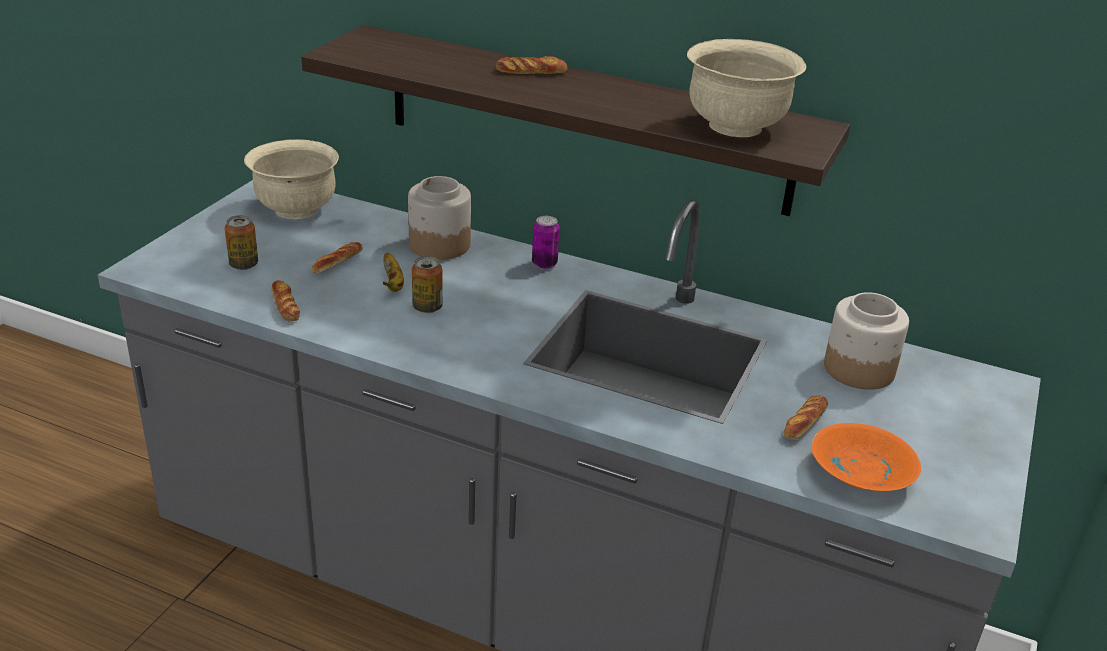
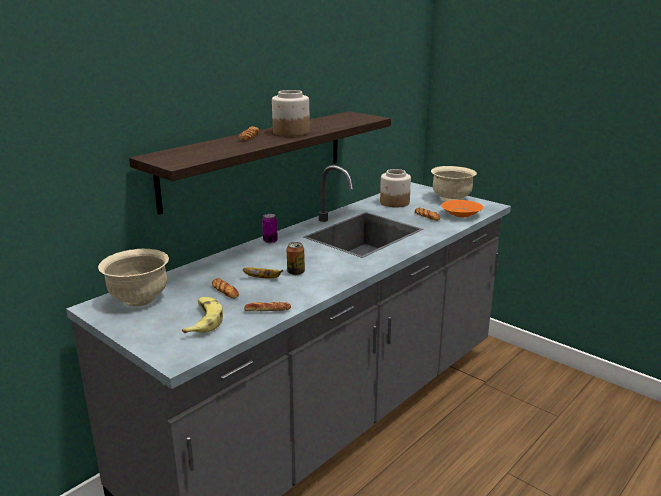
camera: 70 degrees left, 10 degrees down
(243, 264) = (203, 321): can -> banana
(439, 244) = (227, 262): jar -> jar (290, 132)
(736, 127) = (344, 121): beige bowl -> beige bowl (451, 199)

